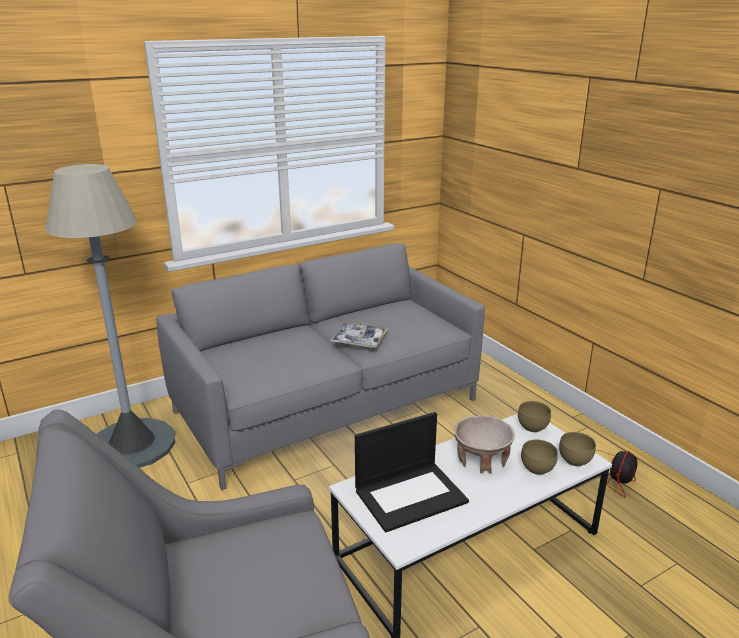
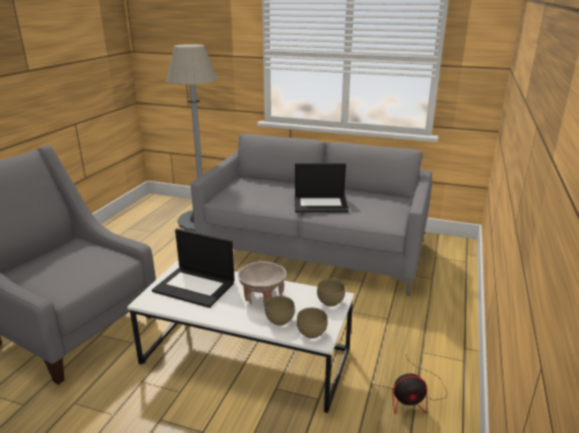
camera: 50 degrees right, 0 degrees up
(359, 340) = (321, 204): tray -> laptop

